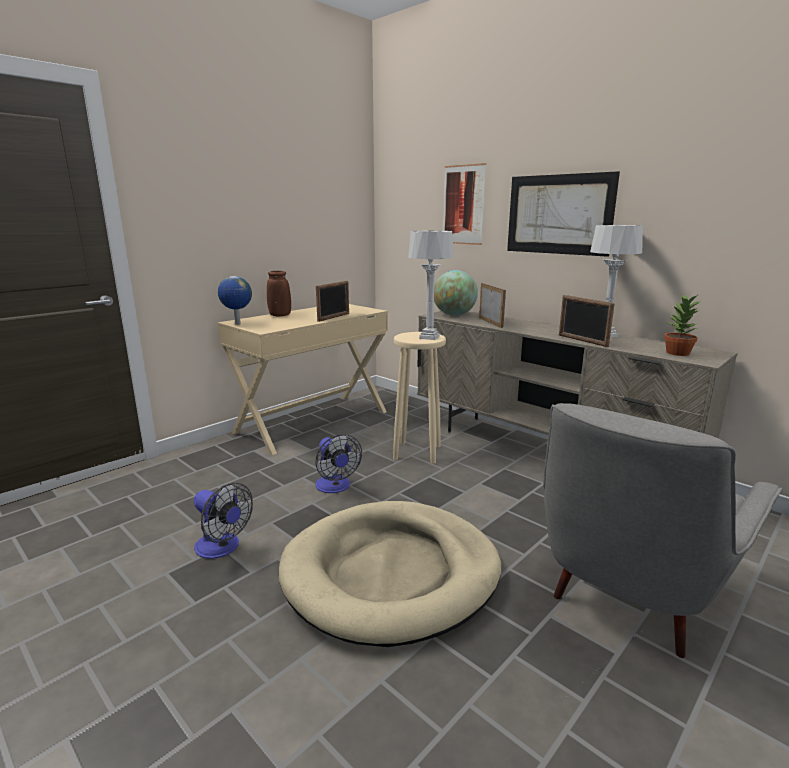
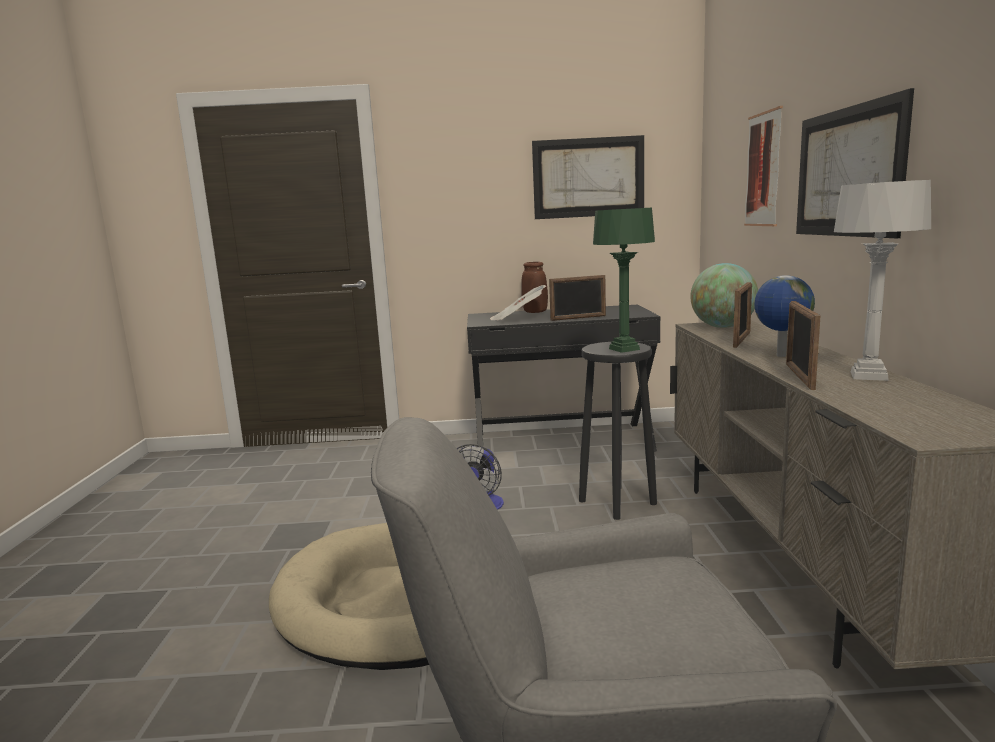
camera: 45 degrees right, 5 degrees down
(222, 548) = (330, 521): fan -> none
(237, 324) = (476, 316): globe -> globe (780, 356)
(284, 322) = (517, 318): none -> newspaper
(305, 197) = (588, 177): none -> picture
(312, 421) = (562, 441): beige desk -> black desk
(418, 452) = (618, 503): beige stool -> black stool
(429, 337) = (624, 349): grey table lamp -> green table lamp
(677, 353) = (916, 417): potted plant -> none

